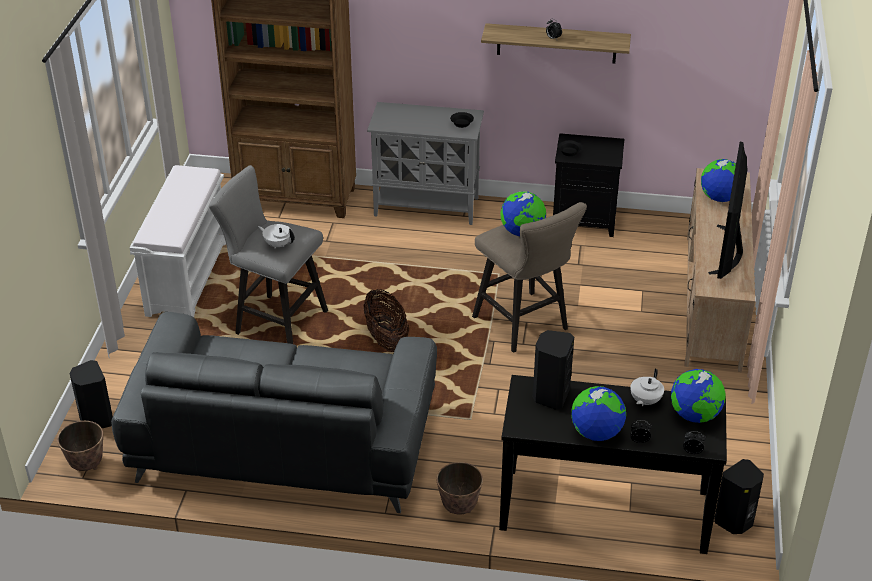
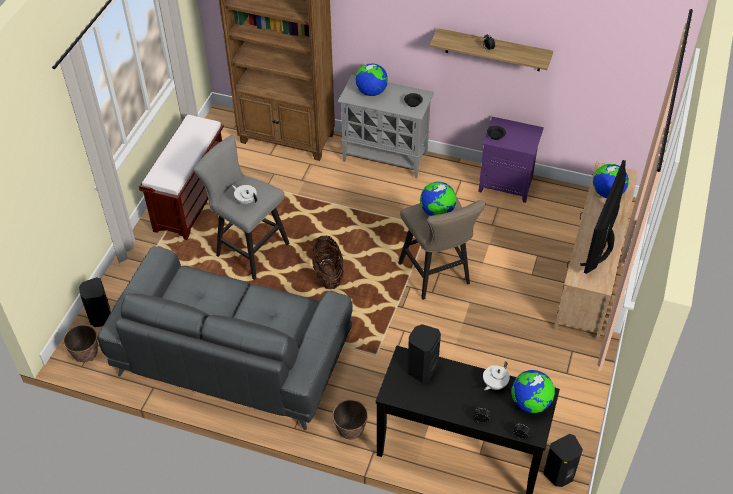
camera: 10 degrees right, 10 degrees up
(187, 276) = (191, 200): white bench -> brown bench
(585, 220) = (507, 184): black nightstand -> purple nightstand
(596, 433) = (449, 408): globe -> globe (371, 92)

